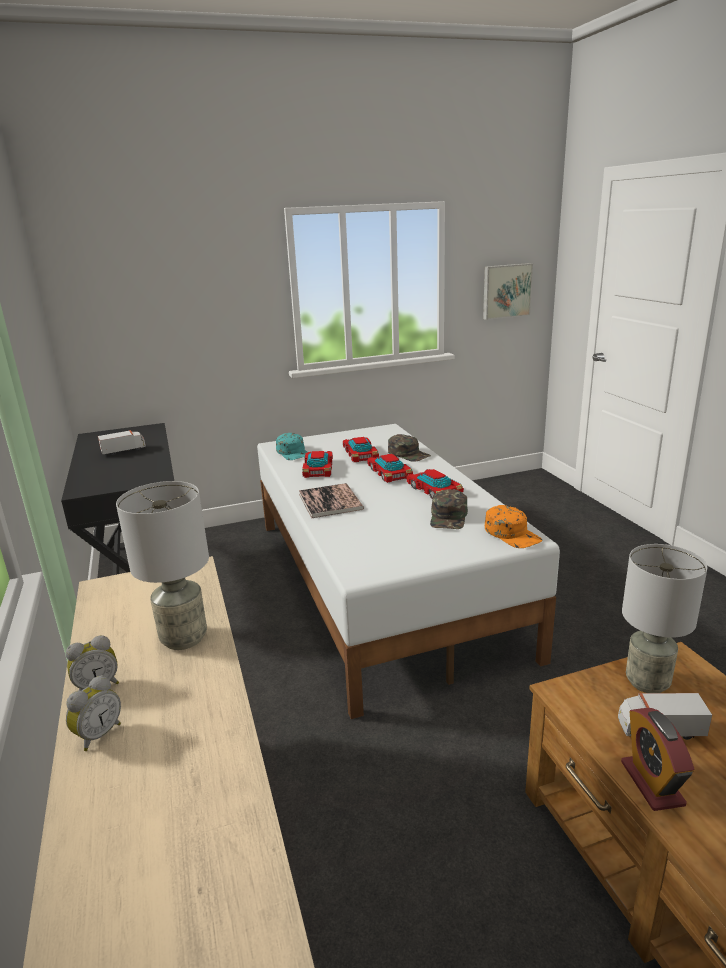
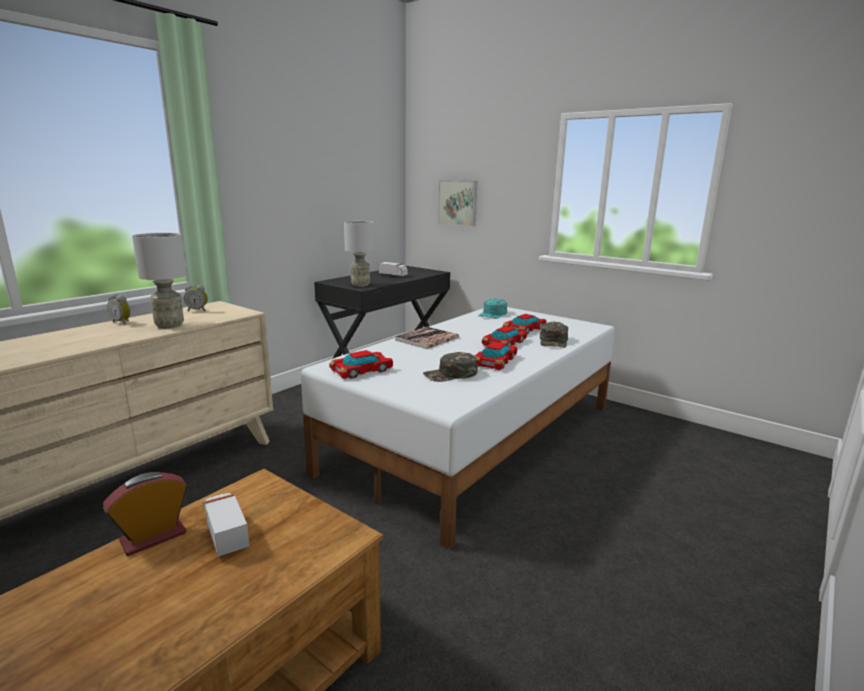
camera: 55 degrees right, 5 degrees down
(98, 734) = (83, 330): alarm clock -> alarm clock (197, 310)
(319, 469) = (476, 325): toy car -> toy car (362, 370)
(506, 291) = (808, 213): picture -> picture (458, 202)
(512, 534) = (449, 400): orange cap -> none
(646, 682) = (294, 520): grey table lamp -> grey table lamp (360, 285)

